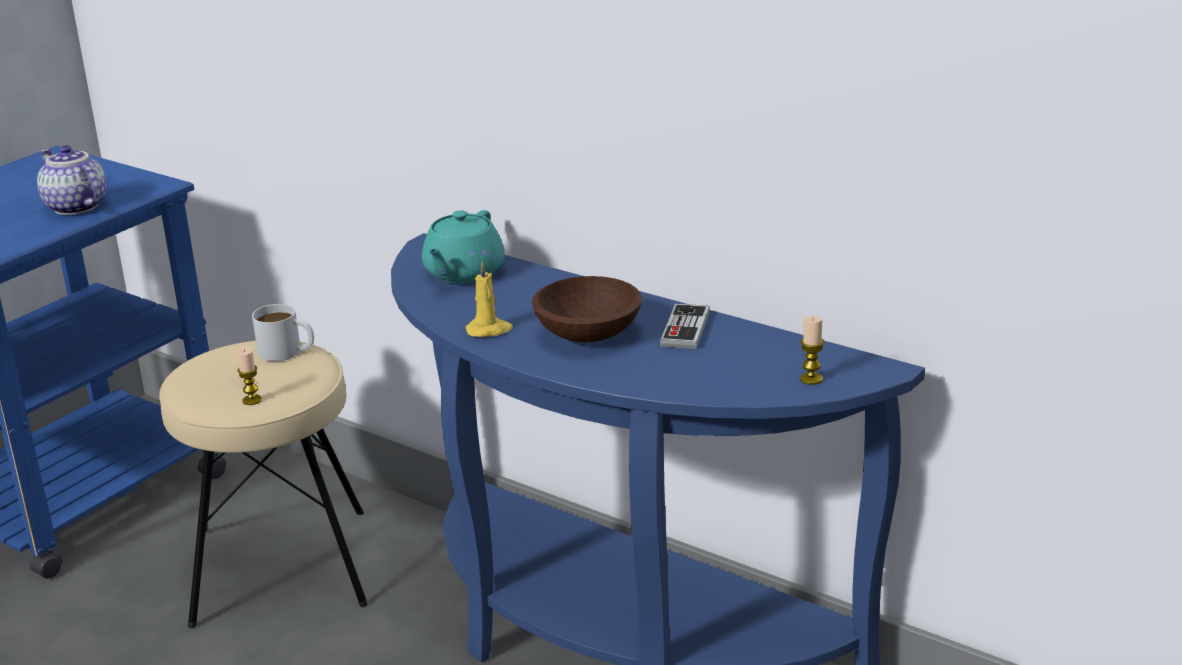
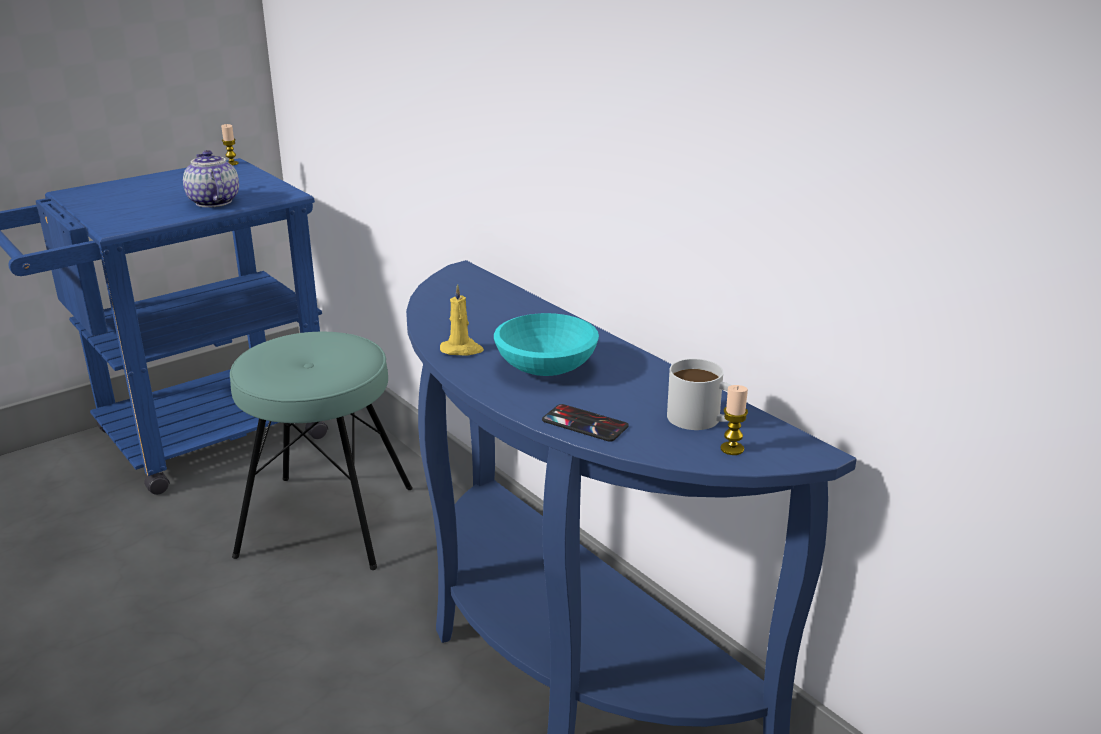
camera: 15 degrees right, 0 degrees up
(252, 400) = (294, 379): candle -> candle (232, 163)
(280, 567) = (326, 521): beige stool -> turquoise stool
(287, 352) = (347, 345): white mug -> white mug (703, 420)
(463, 273) = (474, 297): turquoise teapot -> none
(588, 334) = (545, 368): brown bowl -> turquoise bowl
(661, 380) = (585, 423): none -> phone
(685, 329) = (637, 378): game controller -> none

